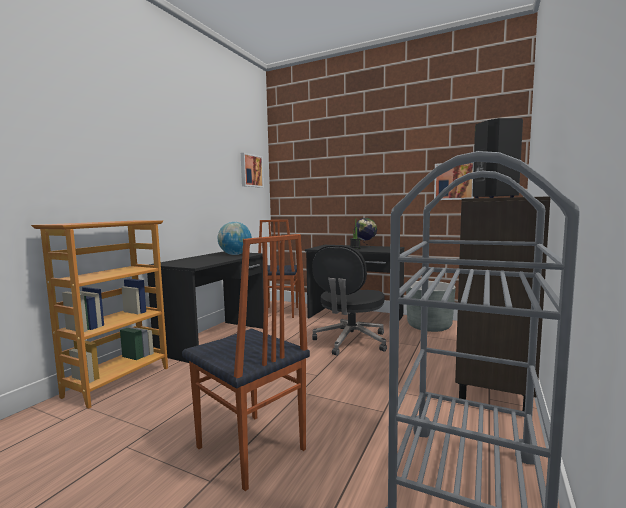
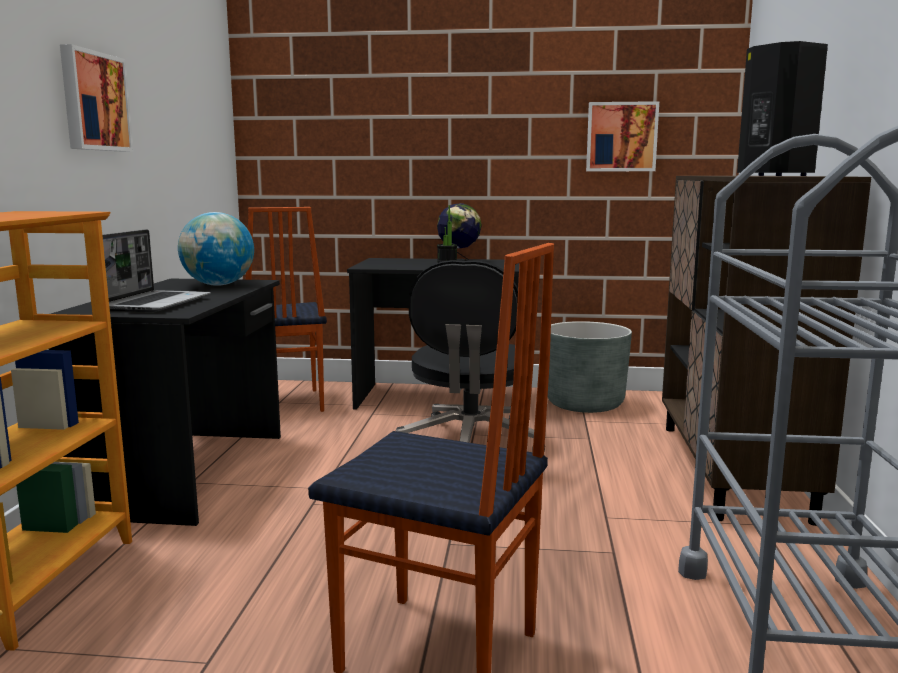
camera: 20 degrees left, 5 degrees up
(194, 261) = (155, 303): none -> laptop
(251, 171) = (204, 95): picture -> picture (93, 102)

